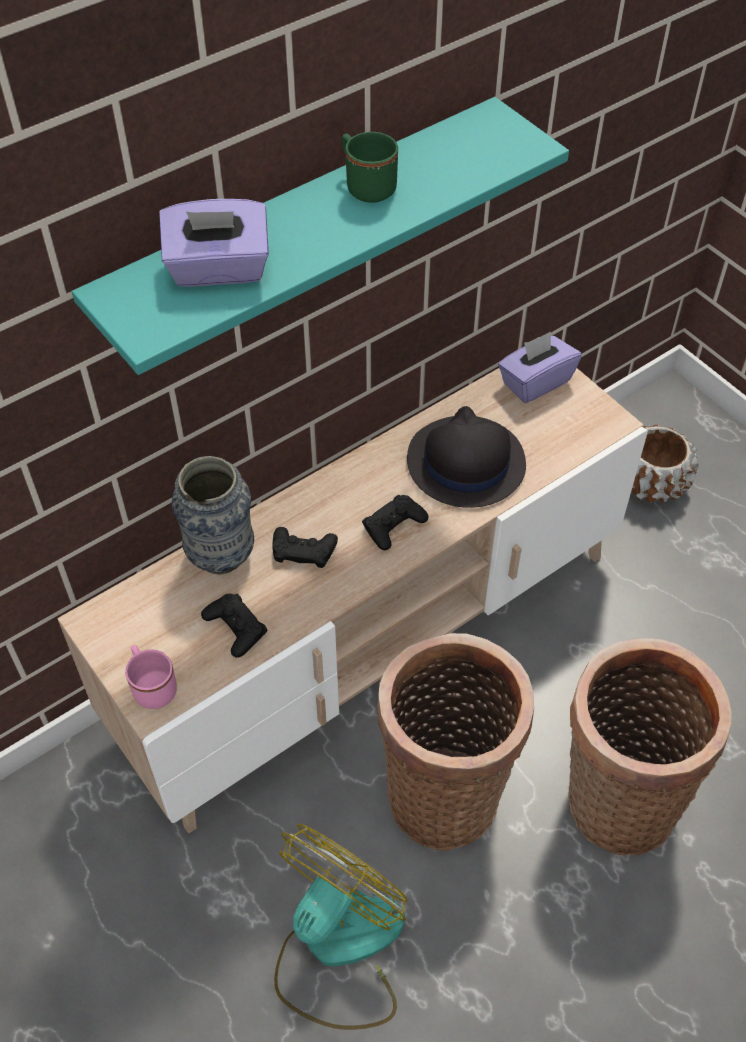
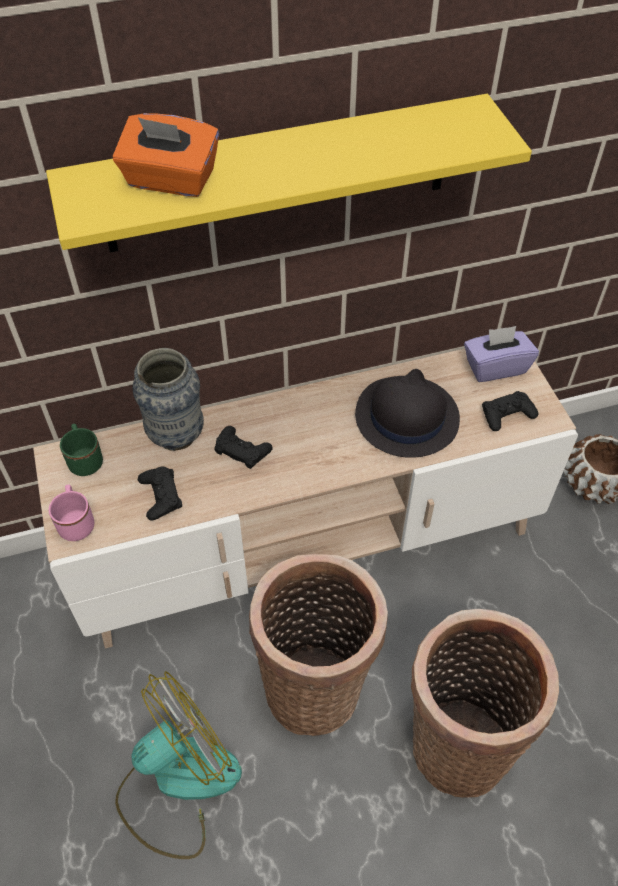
camera: 20 degrees right, 0 degrees up
(218, 270) = (170, 180): purple tissue box -> orange tissue box
(302, 233) = (278, 175): turquoise shelf -> yellow shelf
(366, 185) = (333, 141): green mug -> green mug (85, 459)
(394, 525) = (324, 451): black game controller -> black game controller (507, 414)

